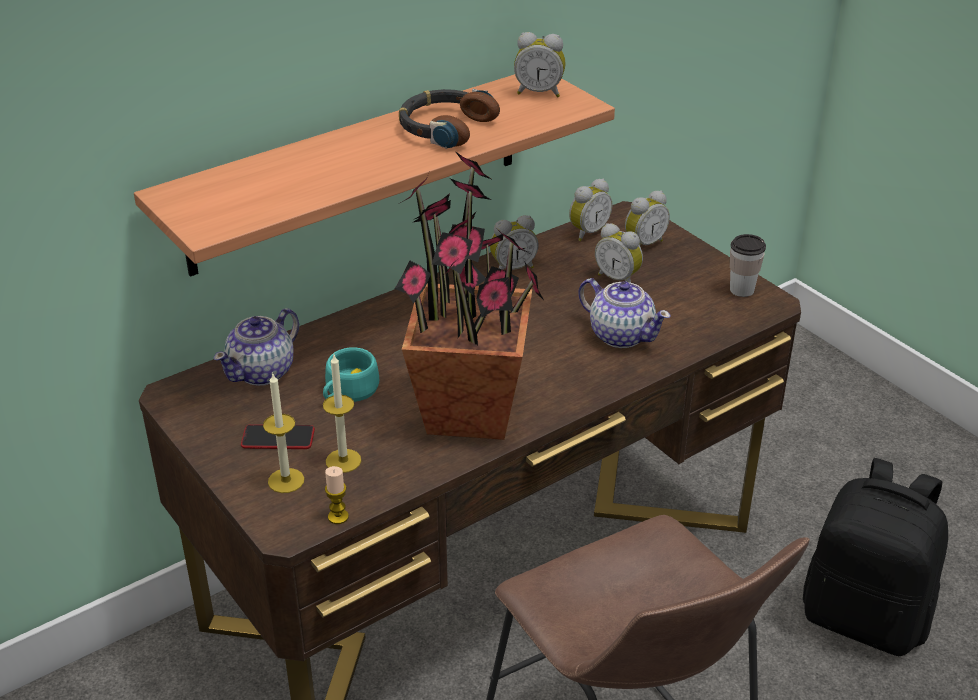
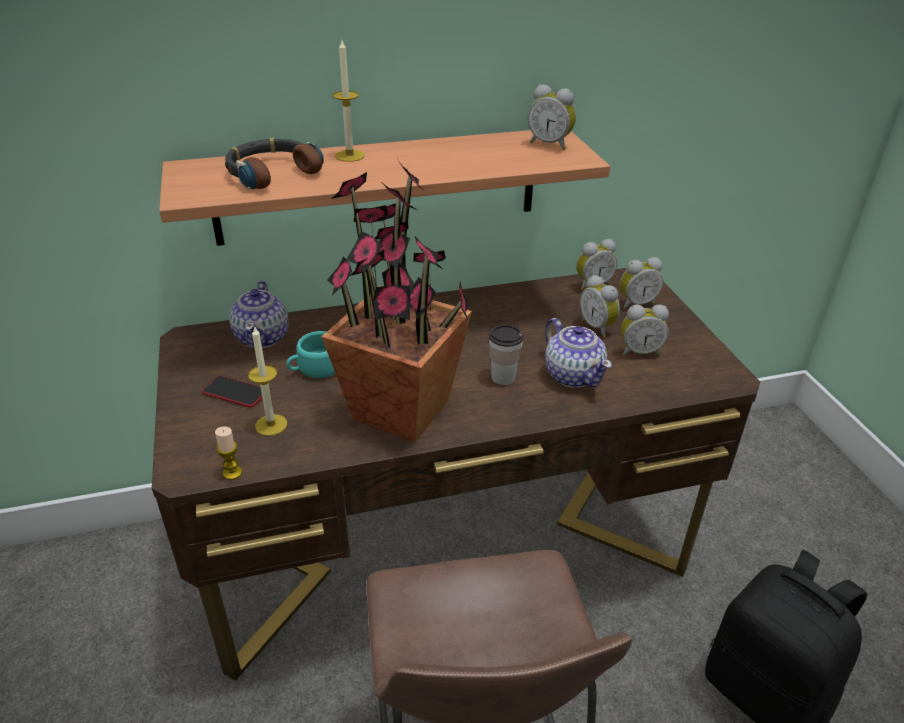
camera: 20 degrees right, 0 degrees up
(263, 372) = (263, 337): teapot -> teapot turned 60 degrees counterclockwise
(286, 480) = (215, 429): candle -> candle (349, 156)
(445, 127) = (447, 156): headphones -> headphones (272, 172)
(512, 268) = (512, 300): alarm clock -> alarm clock (639, 352)
(742, 290) = (707, 361): cup -> cup (503, 377)

